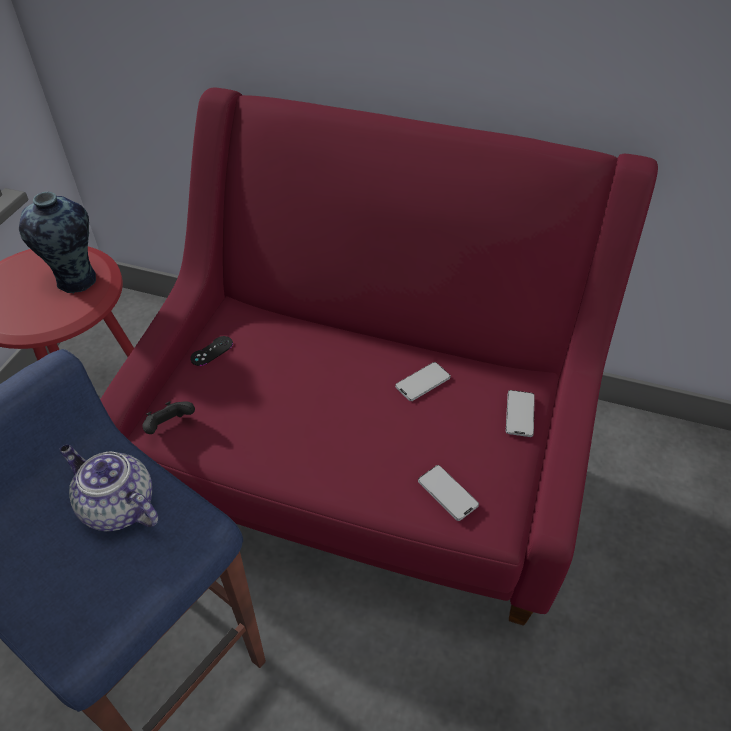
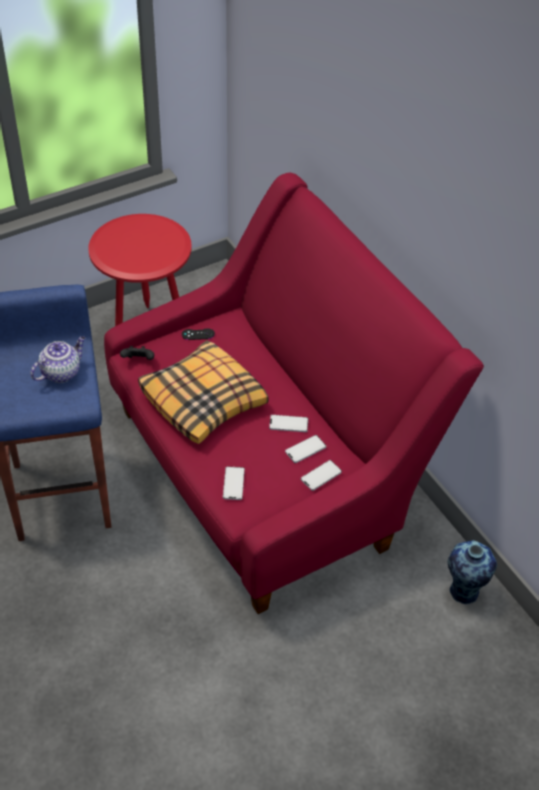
camera: 40 degrees right, 0 degrees up
(77, 281) = (159, 250): vase -> vase (463, 593)
(117, 507) = (61, 372): teapot -> teapot turned 60 degrees clockwise
(303, 420) = (204, 401): none -> pillow
(472, 397) = (305, 449): none -> phone

